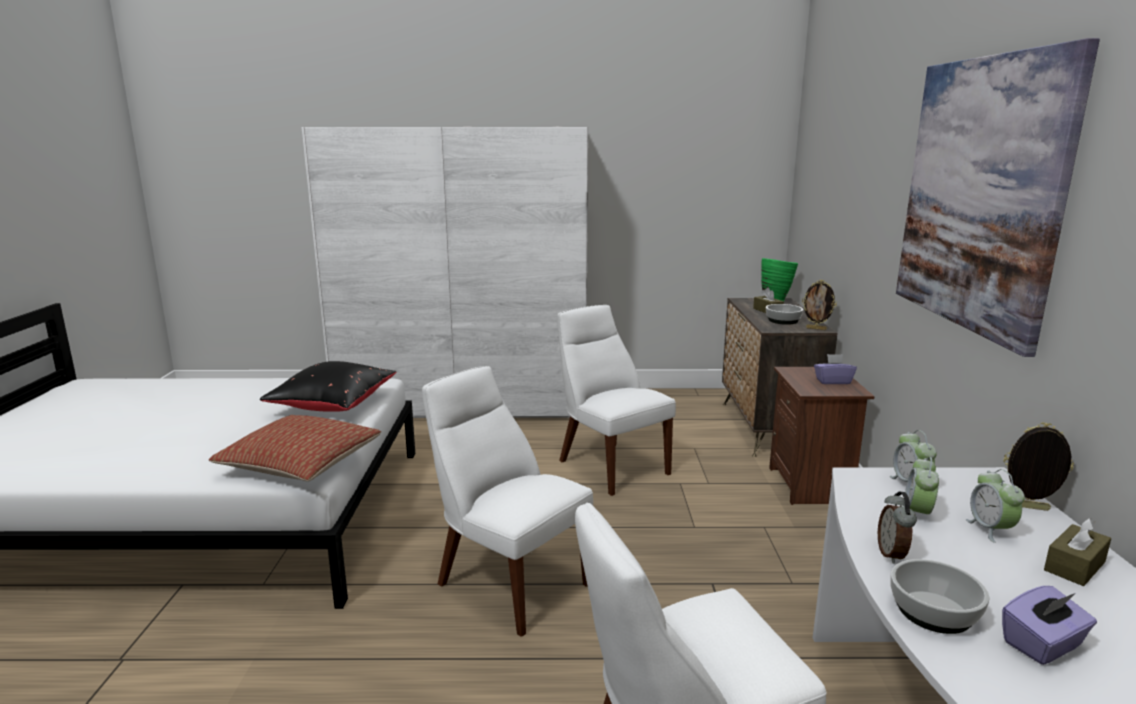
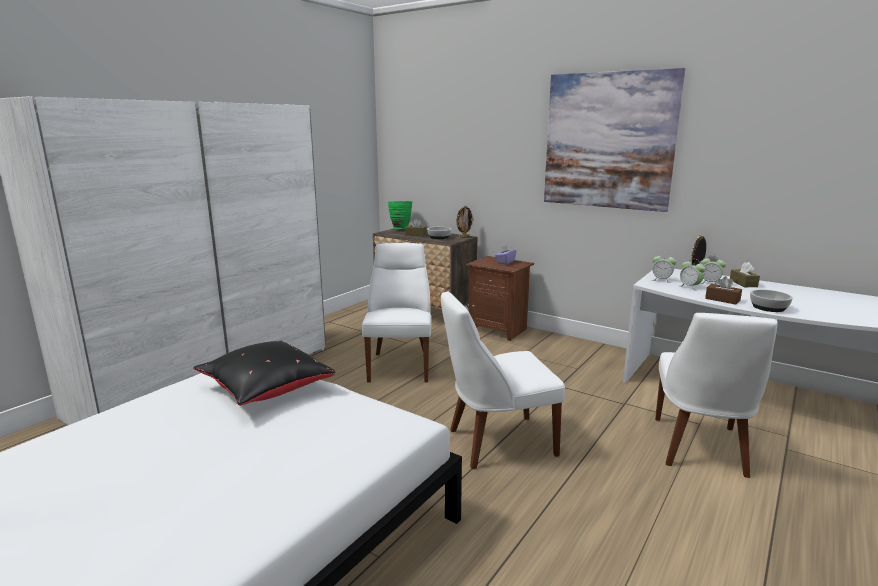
camera: 55 degrees left, 0 degrees up
(301, 464) = (381, 424): pillow -> none
(610, 465) = (400, 365): white chair -> white chair turned 90 degrees clockwise
(892, 554) = (722, 299): alarm clock -> brown tissue box
(1043, 645) = (794, 302): purple tissue box -> none

